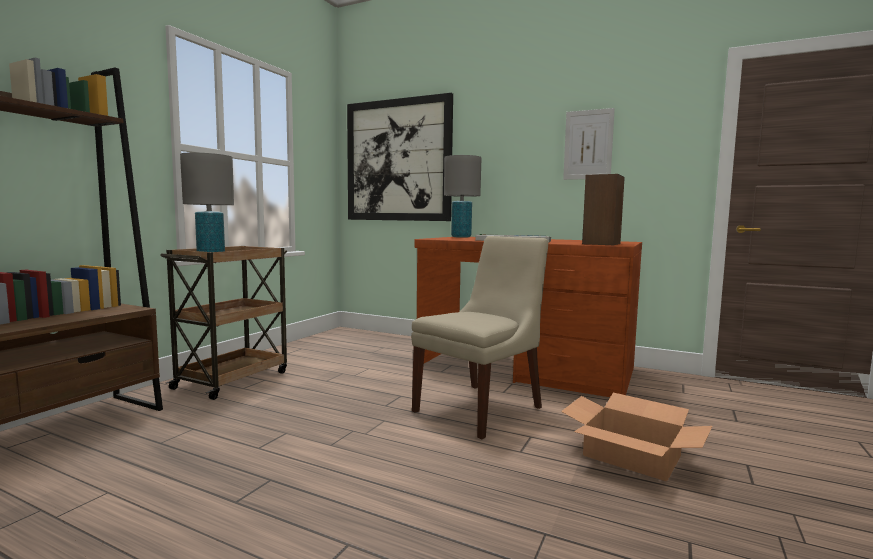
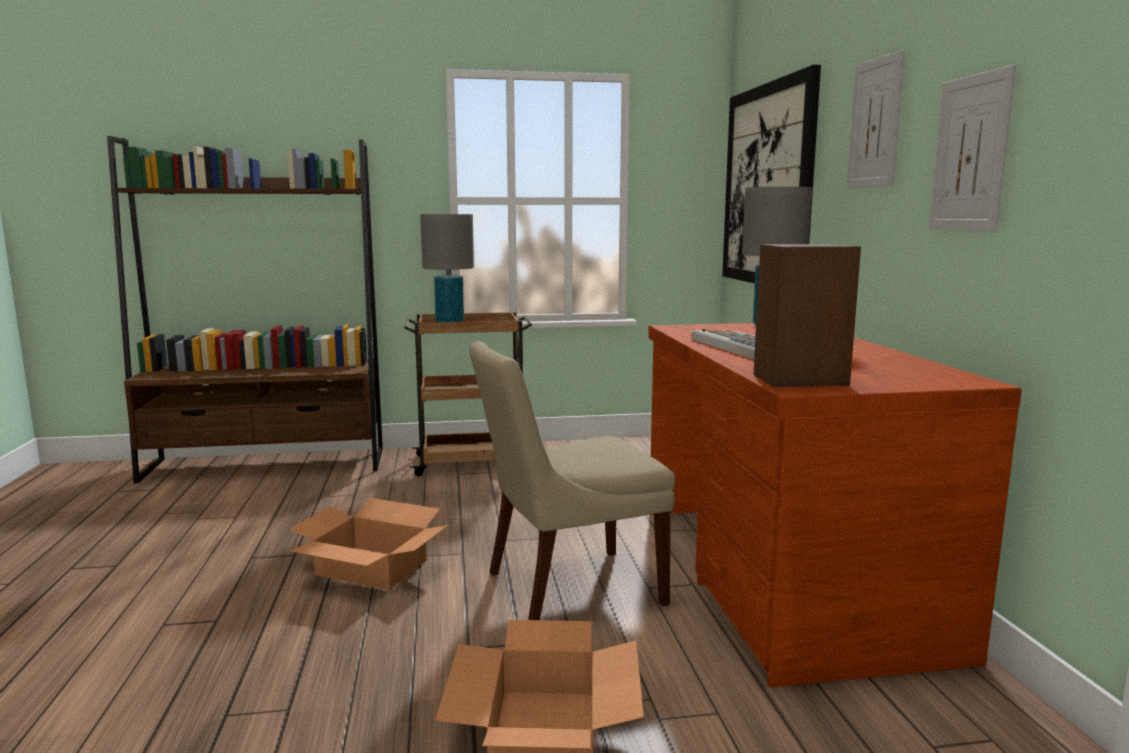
camera: 55 degrees right, 5 degrees up
(355, 454) = (371, 568): none -> cardboard box
(481, 408) = (568, 590): beige chair -> beige chair turned 150 degrees clockwise
(510, 128) = (875, 123): none -> picture

